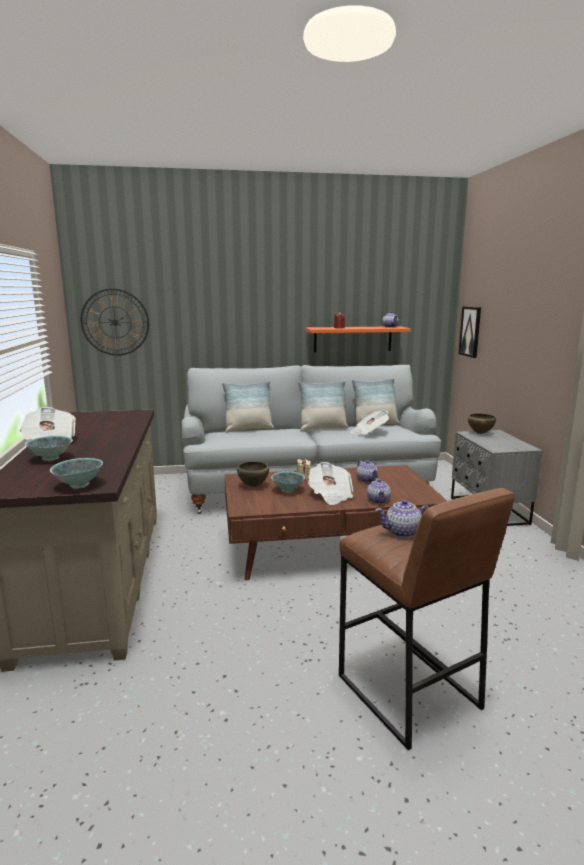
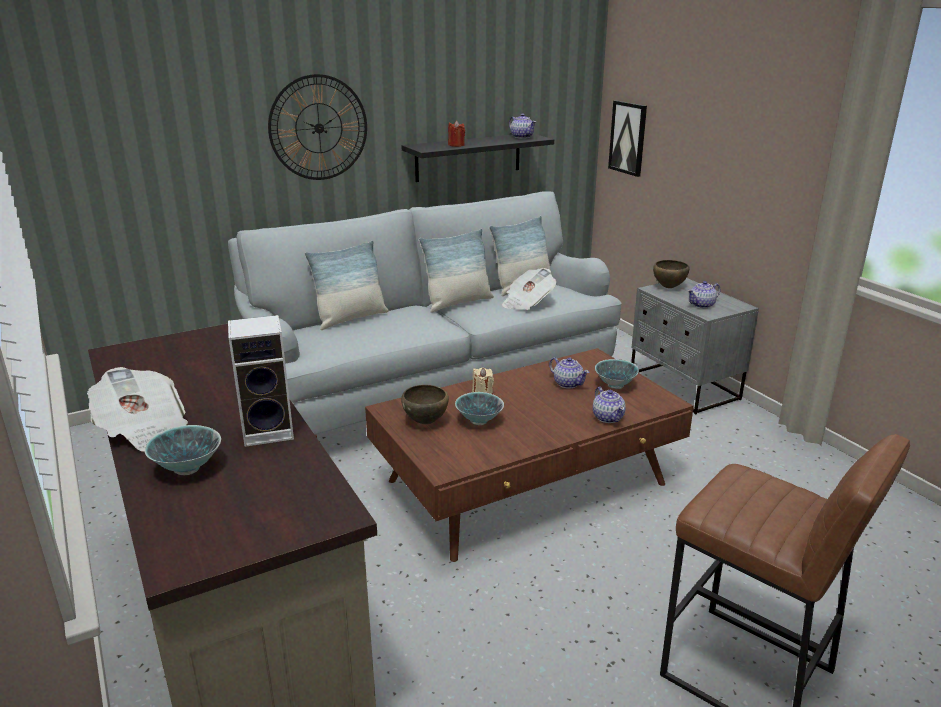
camera: 20 degrees left, 10 degrees up
(79, 485) = (303, 520): bowl -> bowl (615, 385)
(112, 450) = (270, 431): none -> speaker
(115, 322) = (92, 162): wall clock -> wall clock (318, 128)
(330, 495) = (542, 420): newspaper -> none
(353, 339) = (468, 157): orange shelf -> black shelf
(403, 532) = (755, 496): teapot -> teapot (702, 305)

